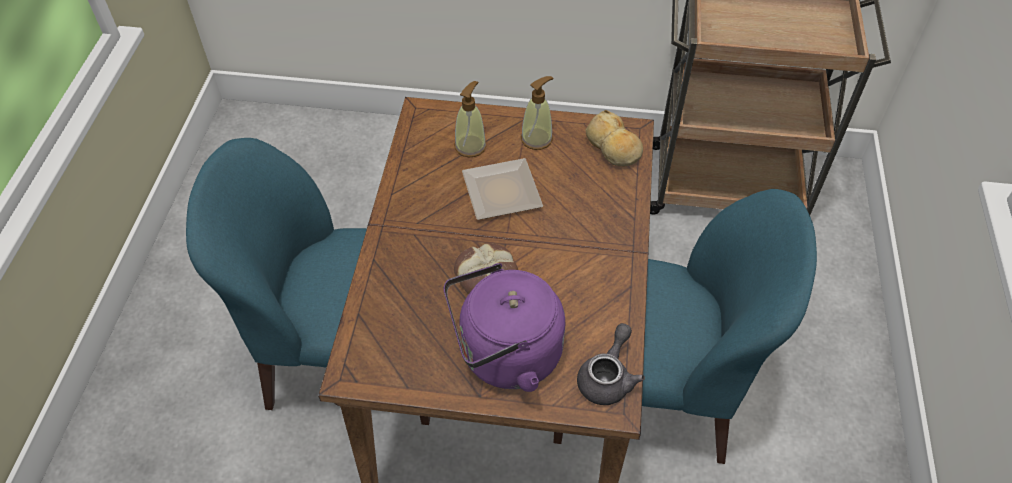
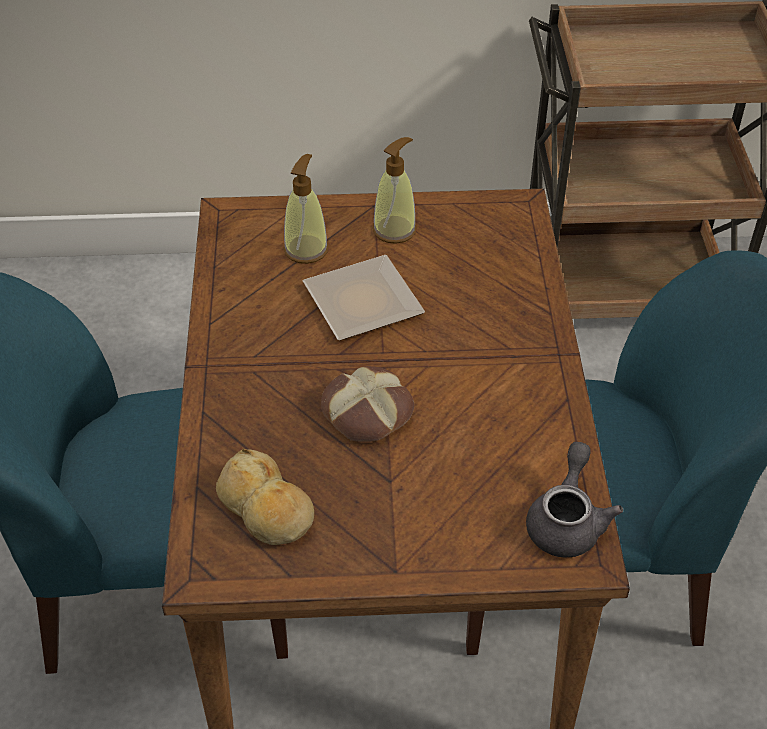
camera: 10 degrees left, 5 degrees down
(504, 356) = (418, 513): purple kettle -> none
(613, 147) = (500, 228): bread -> bread (266, 509)

